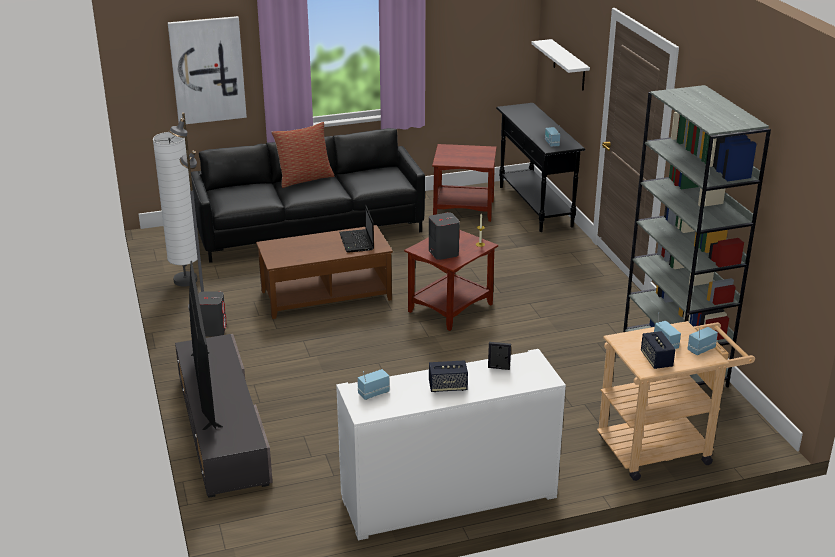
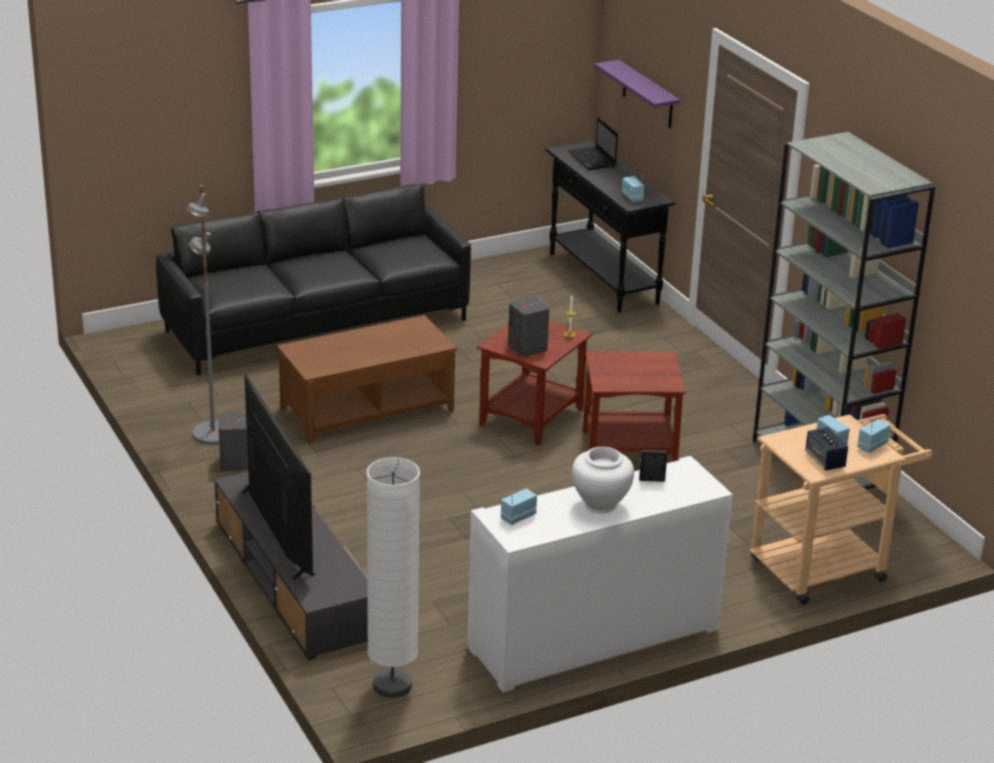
camera: 10 degrees left, 0 degrees up
(185, 280) = (174, 401): white floor lamp -> white floor lamp (392, 686)
(207, 70) = (179, 118): picture -> none
(304, 179) = (310, 257): pillow -> none
(357, 242) = (408, 339): laptop -> laptop (592, 160)
(447, 387) = (600, 505): speaker -> white vase
(463, 209) = (511, 286): brown side table -> brown side table (629, 449)
(569, 65) = (648, 95): white shelf -> purple shelf

